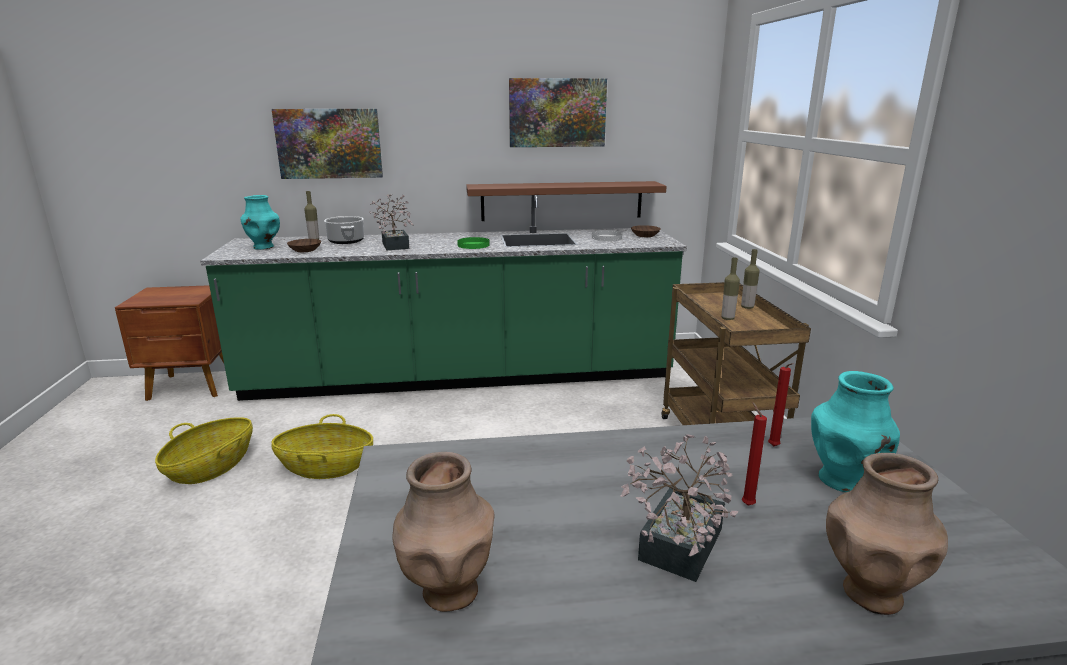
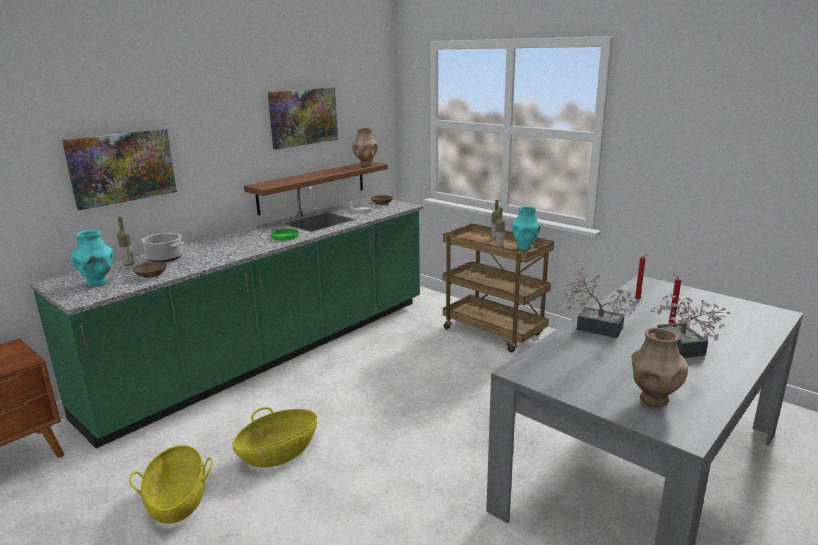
camera: 40 degrees left, 0 degrees up
(395, 244) = (220, 250): potted plant -> potted plant (594, 327)
(843, 481) = (678, 303): turquoise vase -> turquoise vase (524, 247)
(871, 593) = (745, 334): brown vase -> brown vase (366, 165)

